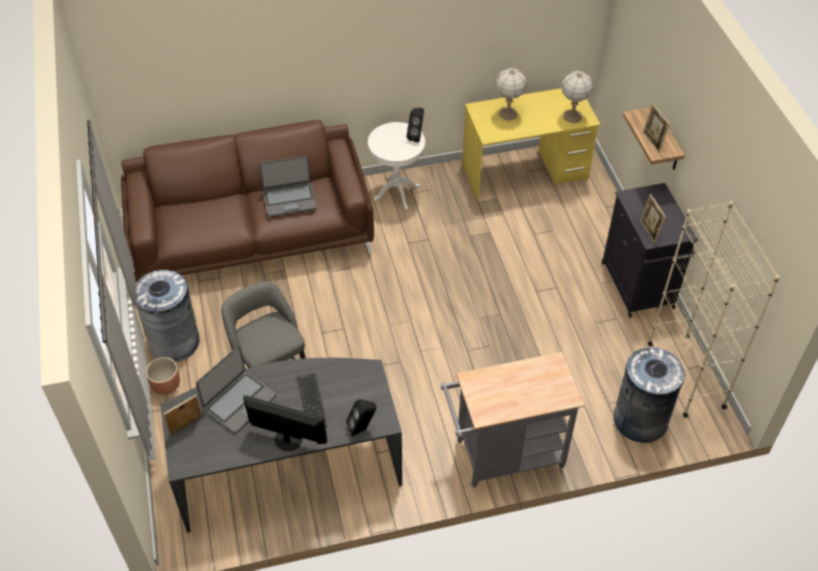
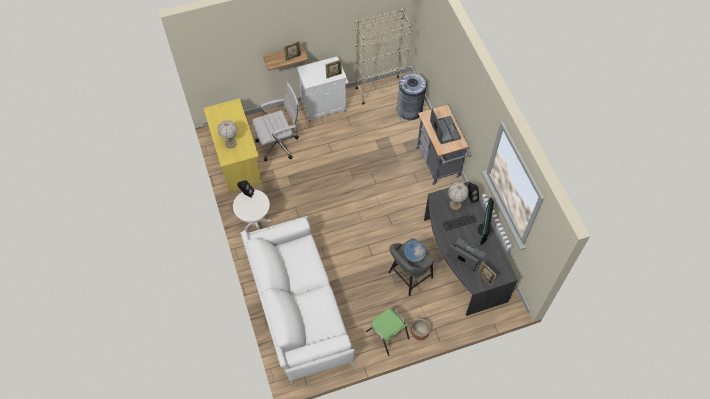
camera: 95 degrees left, 10 degrees up
(174, 342) = (388, 335): grey trash can -> green chair
(252, 236) = (298, 306): brown sofa -> white sofa
(264, 335) = (414, 256): none -> globe
(289, 200) = (299, 264): laptop -> laptop (444, 130)
(553, 224) = (279, 144): none -> white office chair
(572, 117) = (233, 111): table lamp -> table lamp (455, 205)
(638, 286) = (324, 107): black cabinet -> white cabinet

